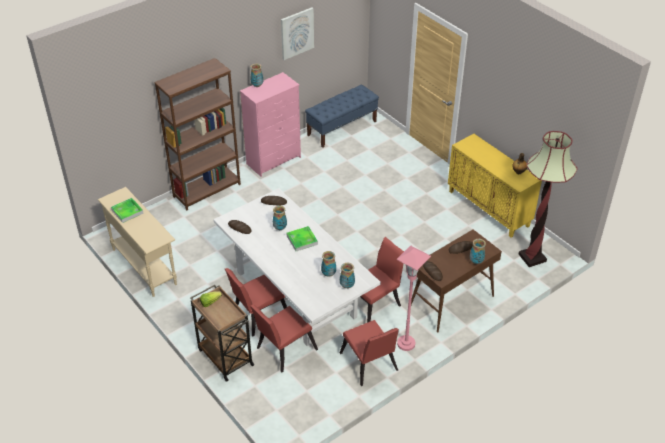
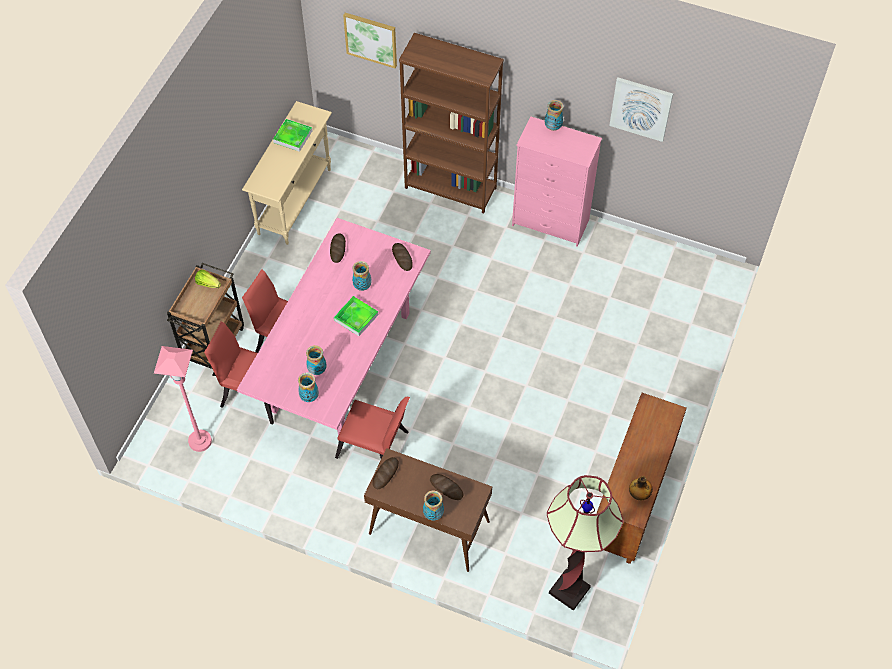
camera: 60 degrees right, 15 degrees up
(123, 114) = (371, 39): none -> picture
(295, 293) = (342, 360): white dining table -> pink dining table
(342, 128) = (669, 261): blue bench -> none
(369, 365) = (279, 486): red chair -> none
(406, 344) = (332, 509): pink floor lamp -> pink floor lamp (200, 441)
(489, 208) = (631, 501): yellow cabinet -> brown cabinet

